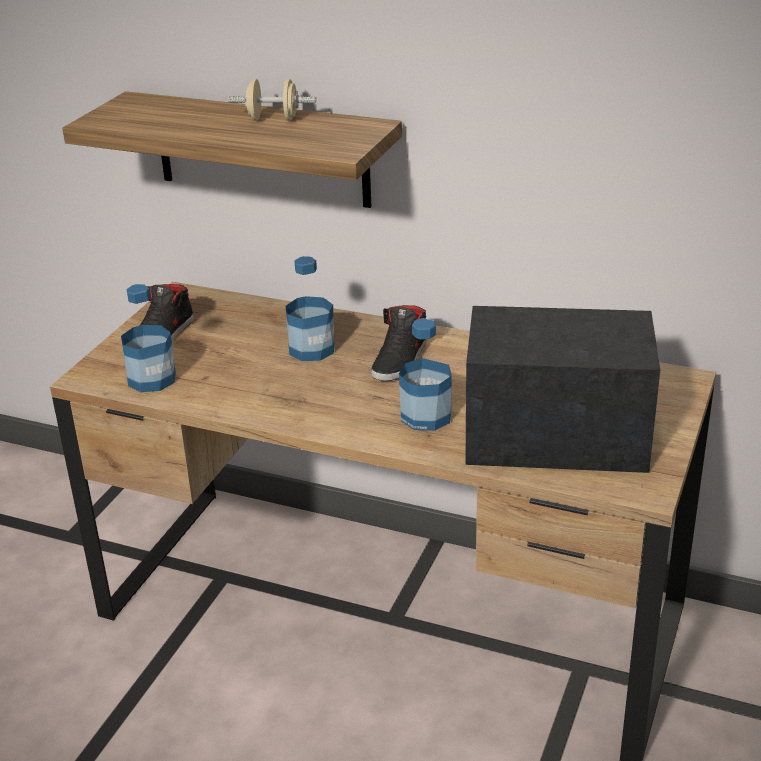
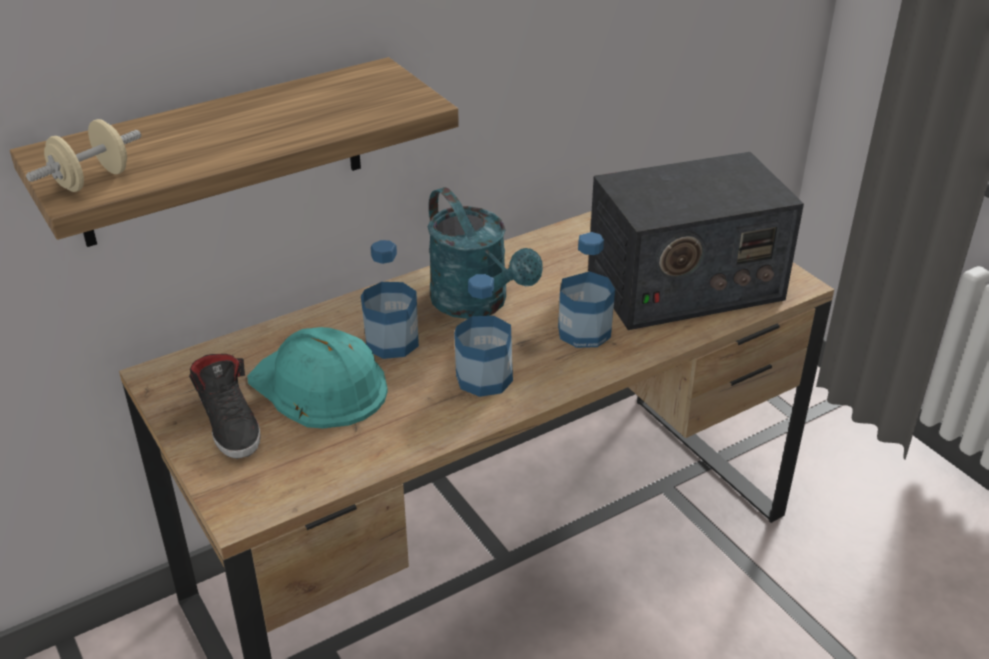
camera: 55 degrees left, 5 degrees up
(152, 379) = (311, 464): bottle -> bottle (484, 378)
(232, 346) = (319, 386): none -> turquoise hard hat
(273, 119) = (274, 105): beige dumbbell -> beige dumbbell (92, 180)
(400, 360) = (477, 304): black shoe -> turquoise watering can
(557, 435) = (683, 285): radio -> radio turned 150 degrees counterclockwise

